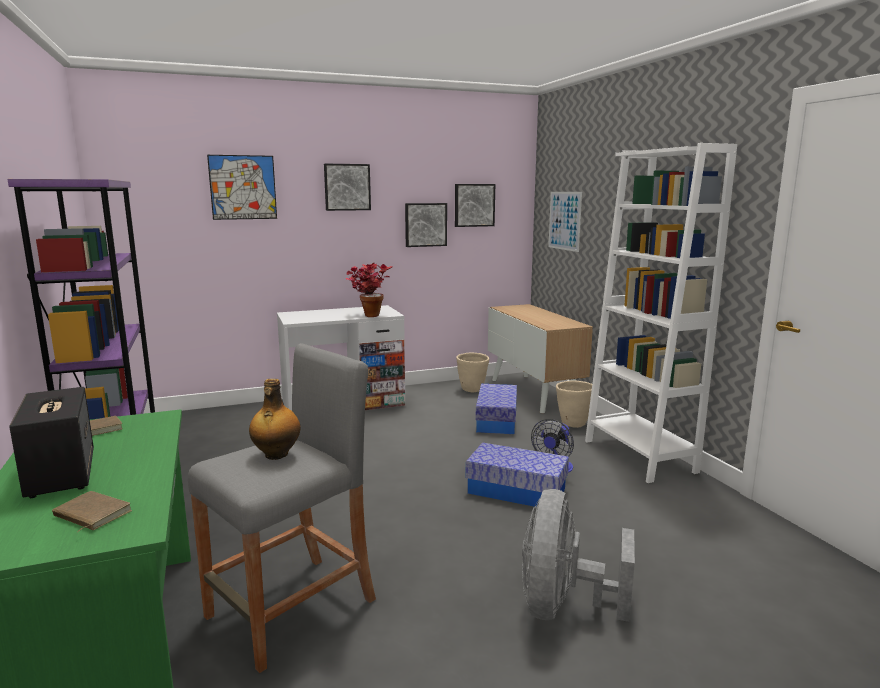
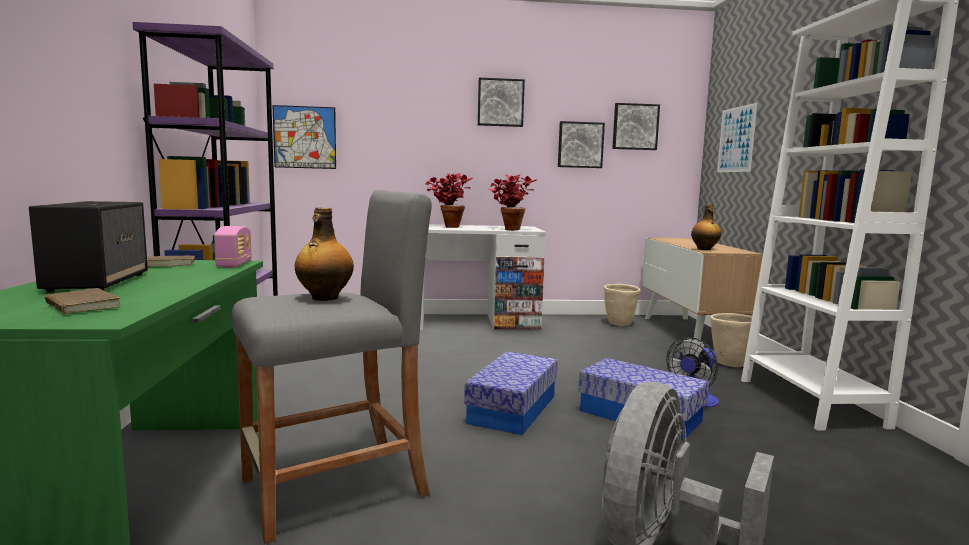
camera: 15 degrees right, 5 degrees down
(162, 421) = (234, 264): none -> radio
(243, 187) = (399, 99): picture -> picture (305, 137)
(306, 315) = (447, 226): none -> potted plant
(496, 420) = (638, 351): storage box -> storage box (512, 409)
(545, 324) = (704, 249): none -> bottle

